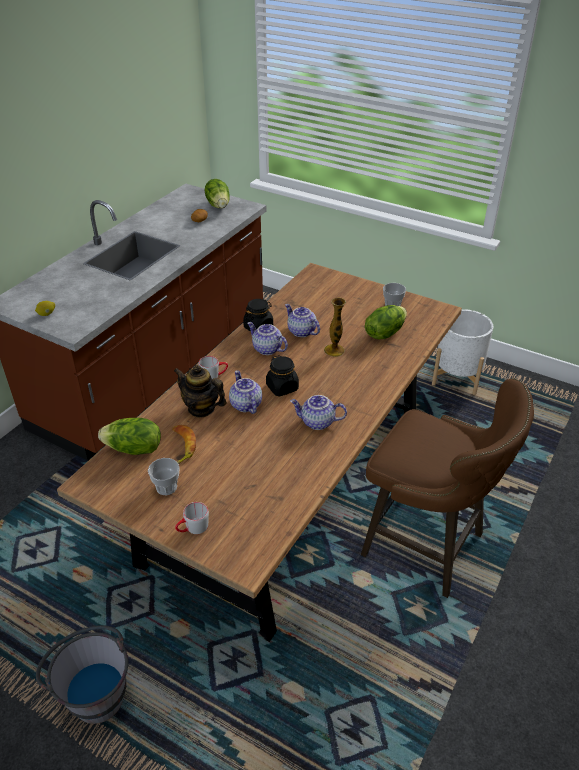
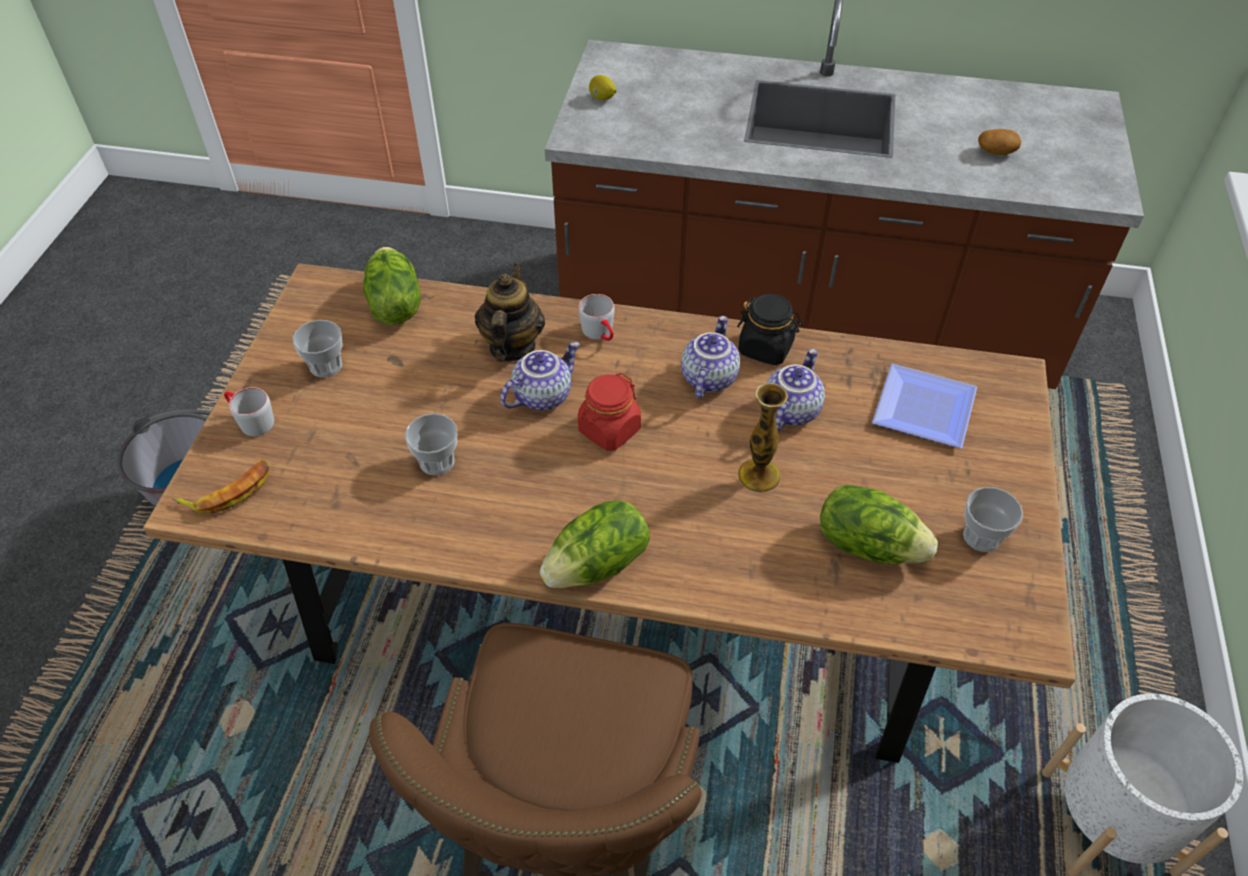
camera: 70 degrees right, 10 degrees up
(182, 446) = (417, 353): banana -> banana (228, 491)
(219, 205) = (1077, 156): lettuce -> lettuce (598, 565)
(270, 452) = (437, 462): none -> cup
(282, 387) = (609, 430): black jar -> red jar
(317, 423) = (534, 504): teapot -> none
(318, 298) = (921, 406): none -> plate

